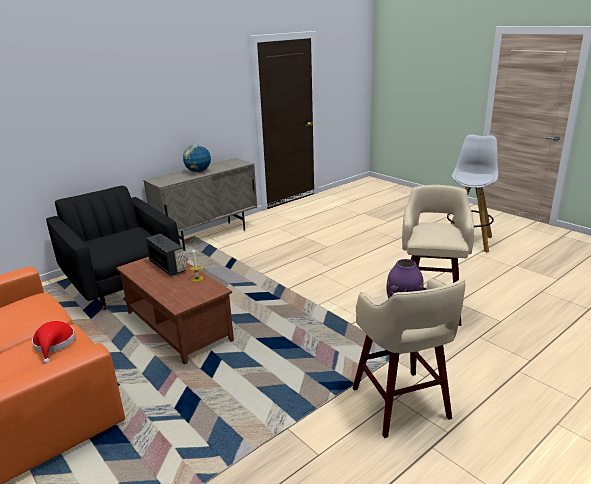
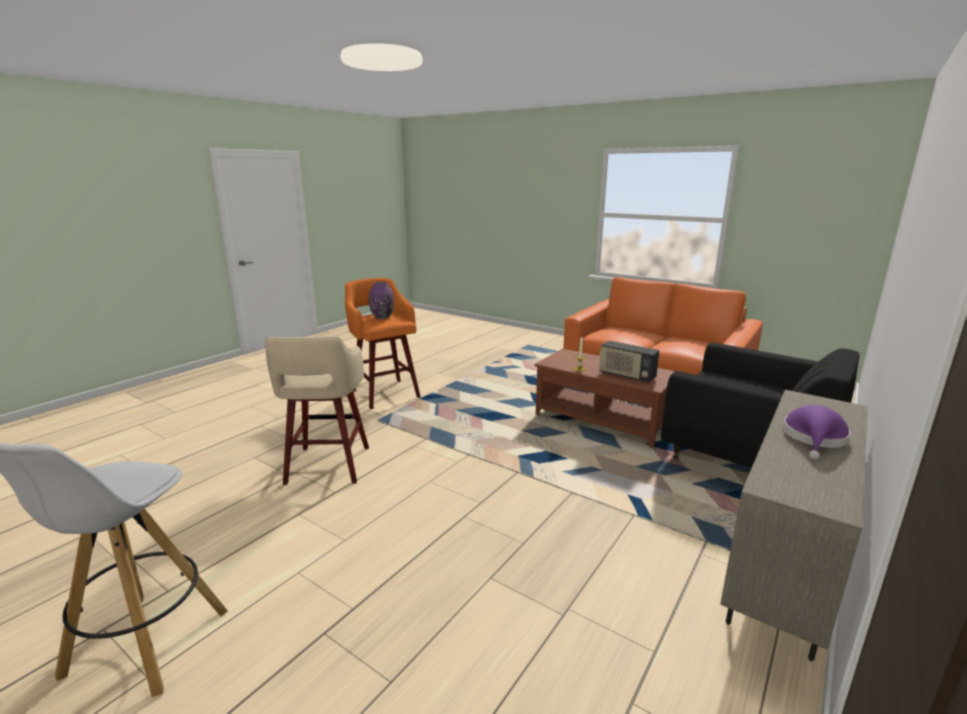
camera: 165 degrees right, 5 degrees down
(54, 344) = (621, 334): red hat -> none
(198, 171) = (814, 438): globe -> purple hat
(401, 405) = (385, 393): beige stool -> orange stool

